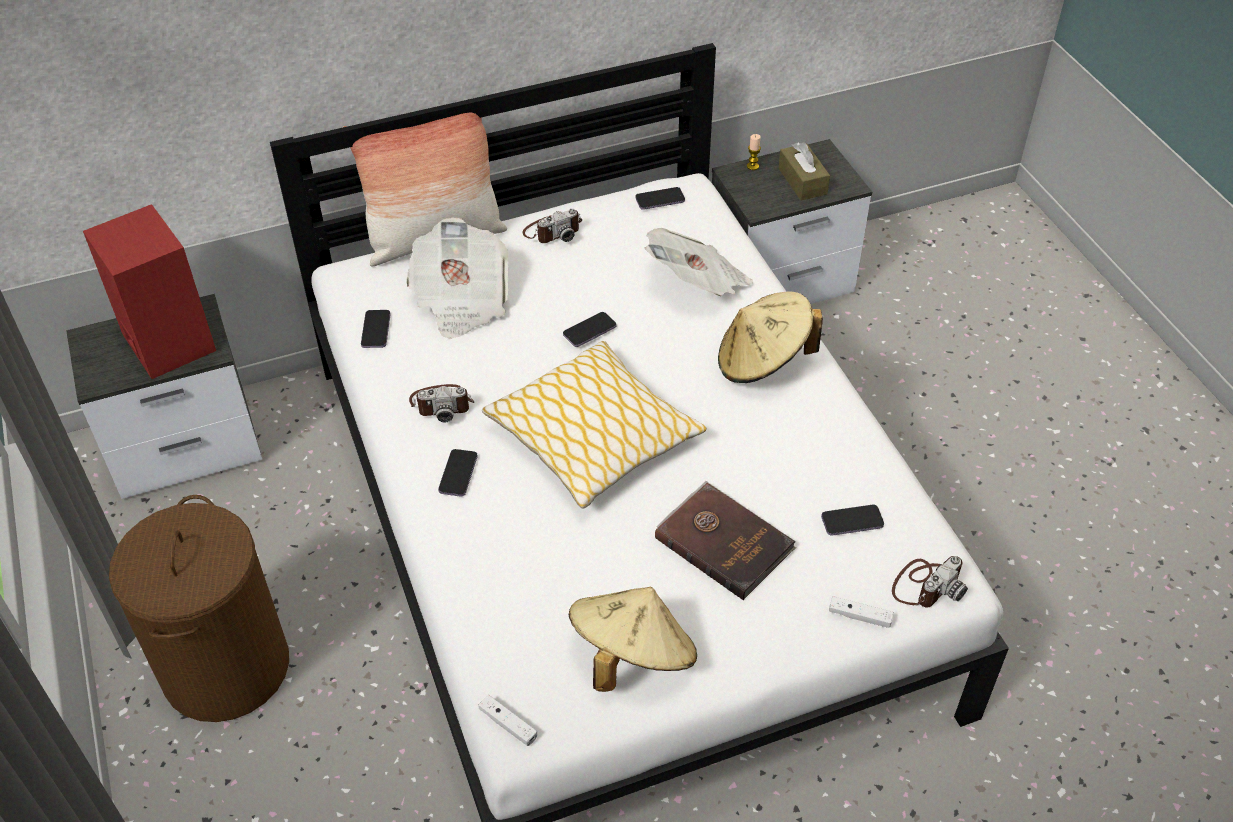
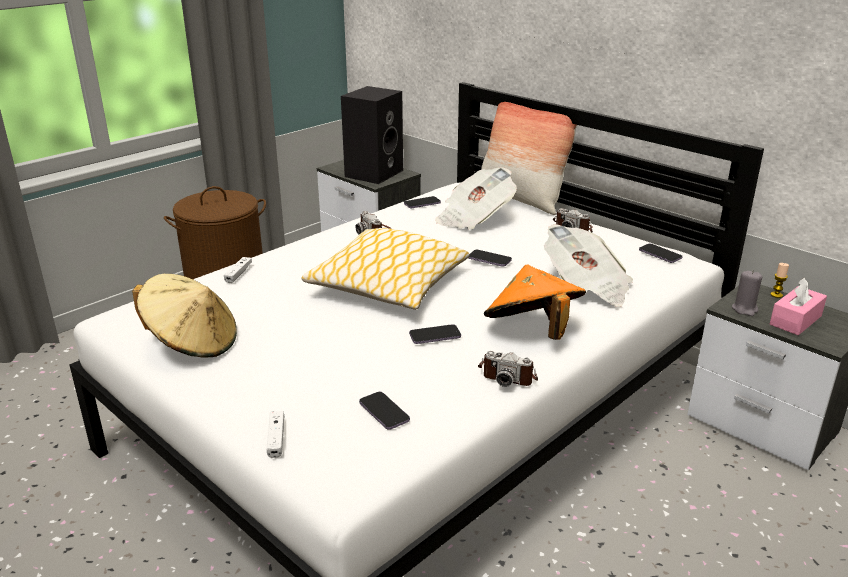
camera: 65 degrees right, 20 degrees down
(166, 342) = (374, 173): red speaker -> black speaker
(458, 474) = (321, 251): phone -> phone (435, 336)
(508, 724) = (119, 313): white game controller -> white game controller (238, 274)
(724, 542) = (322, 356): brown book -> none
(763, 362) = (532, 331): beige hat -> orange hat
(766, 200) = (744, 309): none -> grey candle
(802, 181) = (795, 320): brown tissue box -> pink tissue box
(926, 585) = (333, 470): camera -> camera (508, 375)

